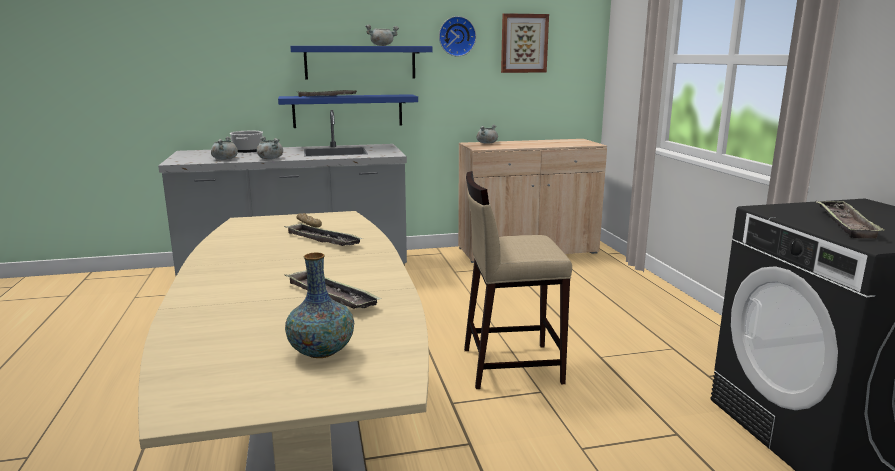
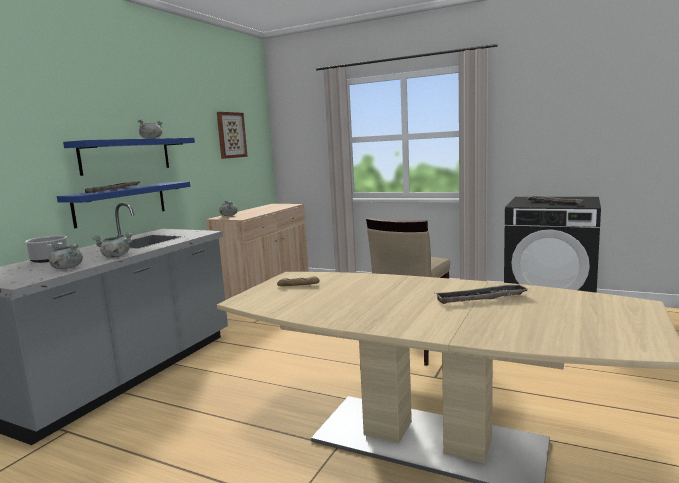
camera: 50 degrees left, 5 degrees down
(321, 352) = (580, 311): vase -> none
(322, 240) = (348, 286): tray -> none
(456, 36) = (191, 130): wall clock -> none

